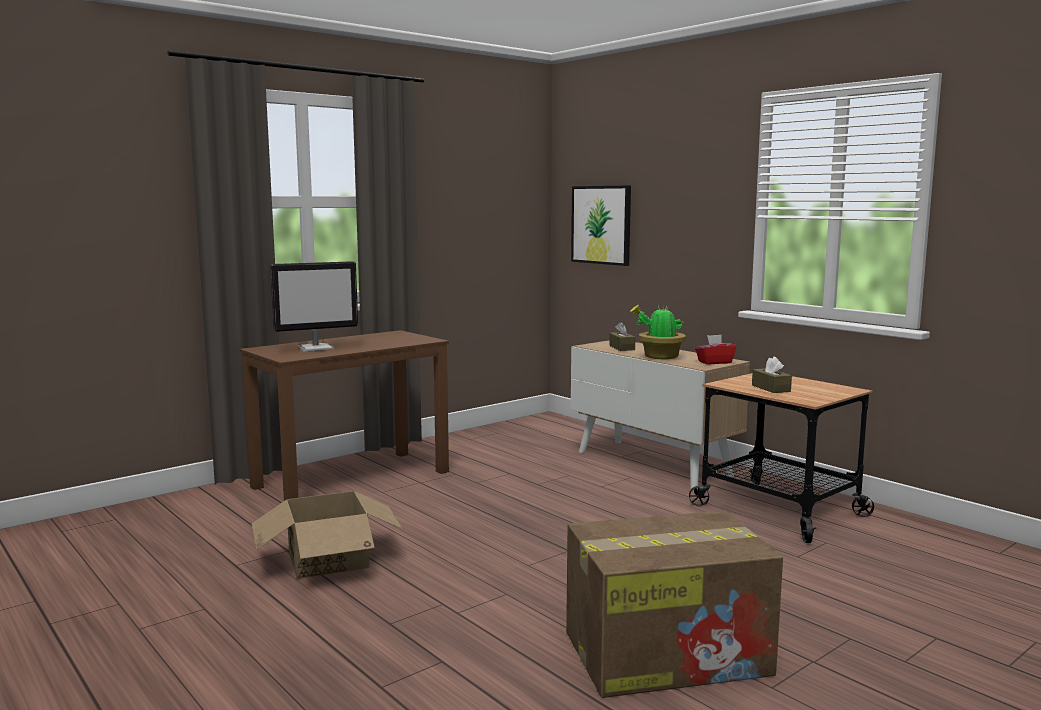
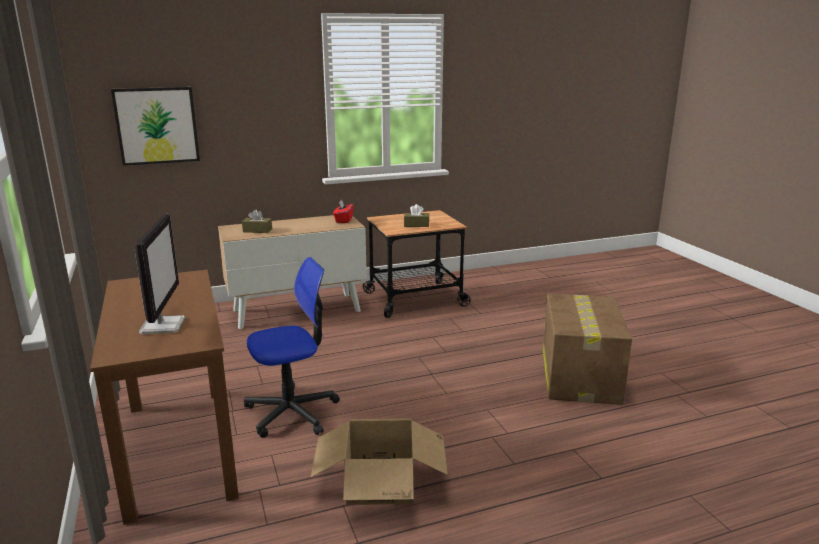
camera: 70 degrees left, 10 degrees up
(432, 503) = (292, 412): none -> office chair
(659, 357) = (308, 228): potted plant -> none

